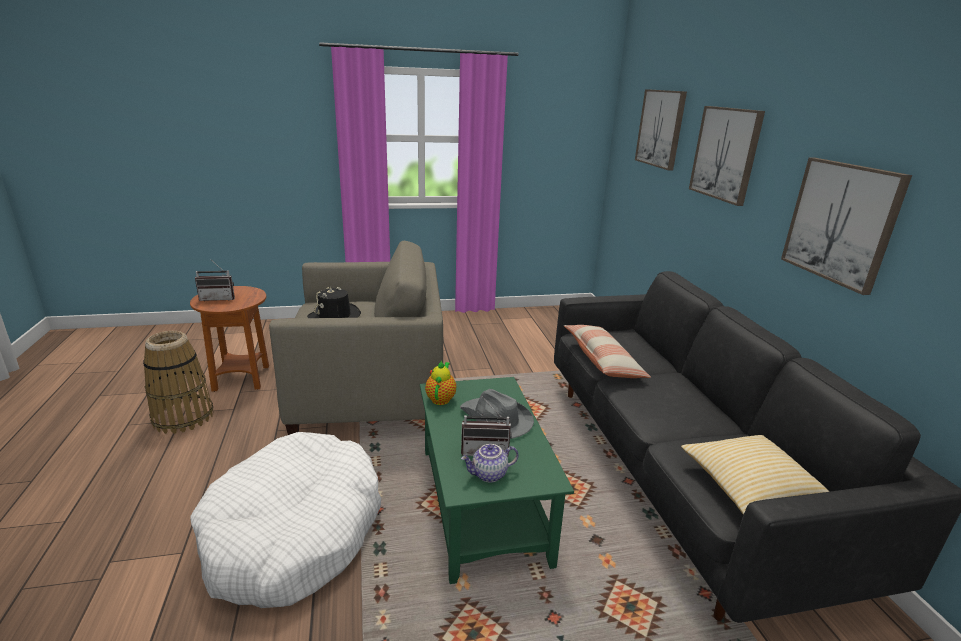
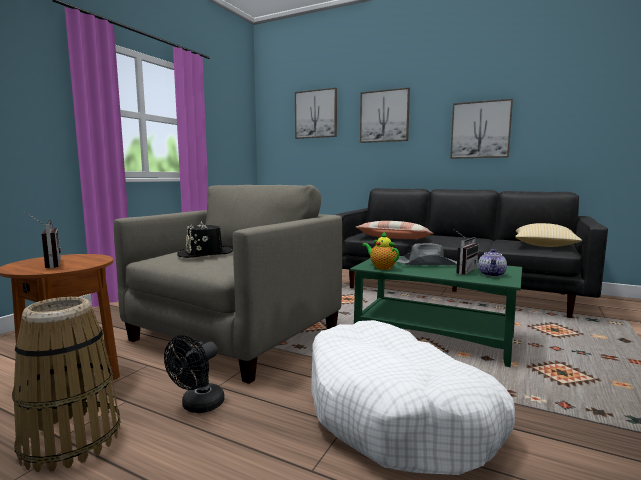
camera: 50 degrees left, 15 degrees down
(218, 298) = (46, 265): radio -> radio turned 60 degrees counterclockwise
(244, 437) = (198, 406): none -> black fan

